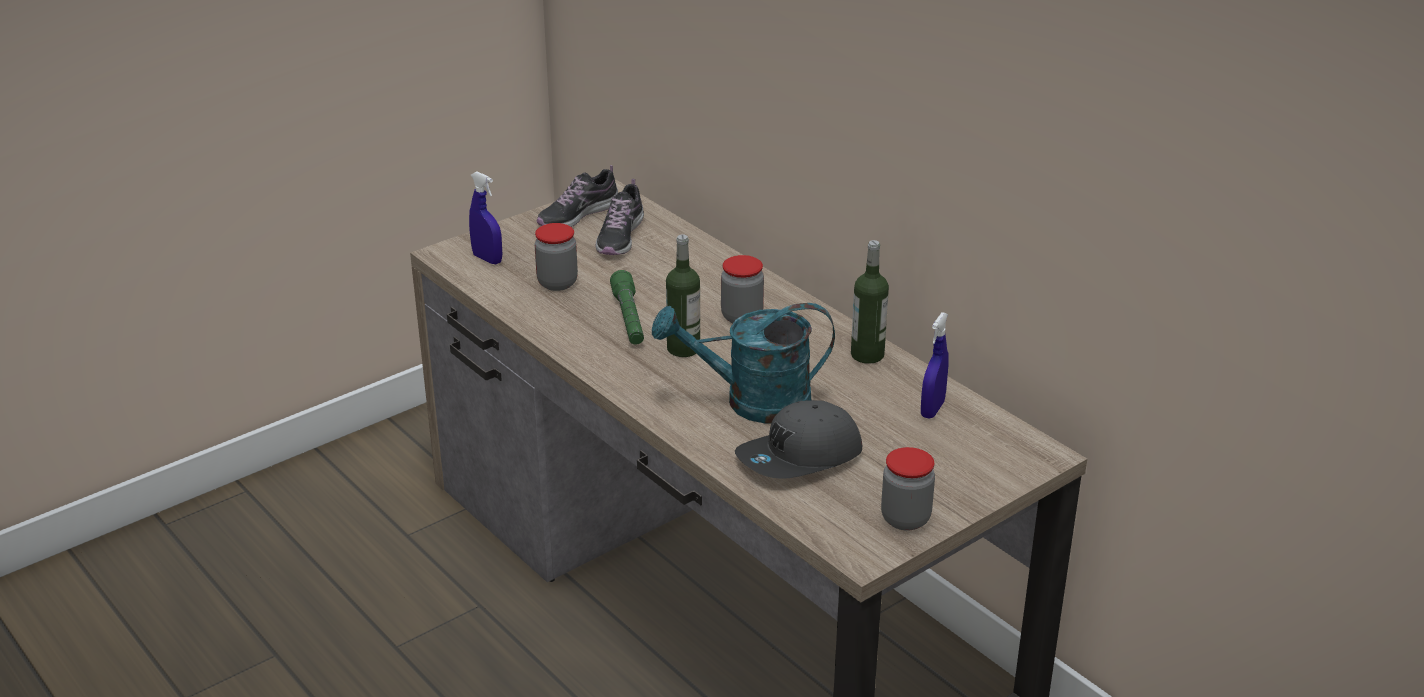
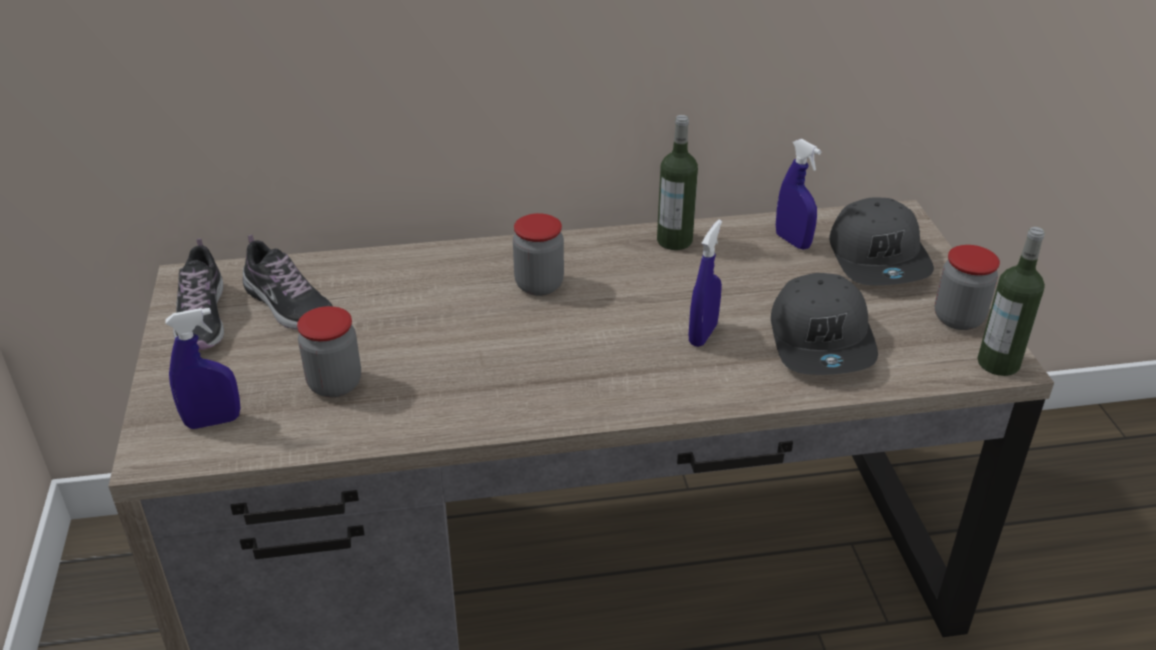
camera: 60 degrees left, 5 degrees up
(629, 318) = (467, 358): green flashlight -> none
(683, 348) = (564, 342): bottle -> bottle (998, 363)
(752, 402) = (703, 334): turquoise watering can -> blue spray bottle
(956, 459) = (879, 258): none -> grey cap

